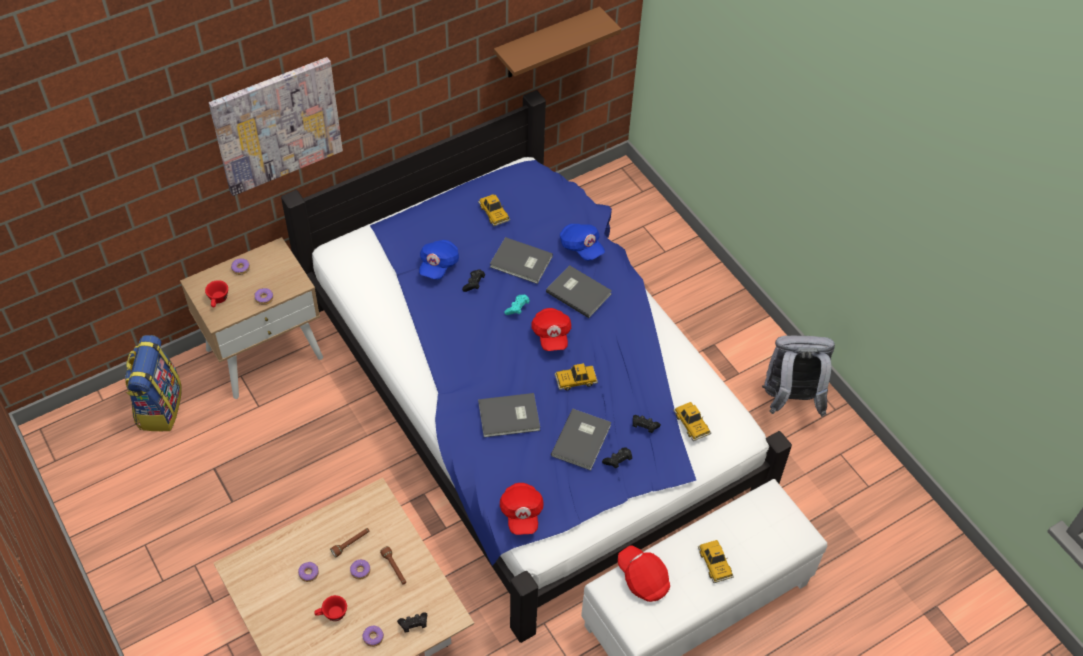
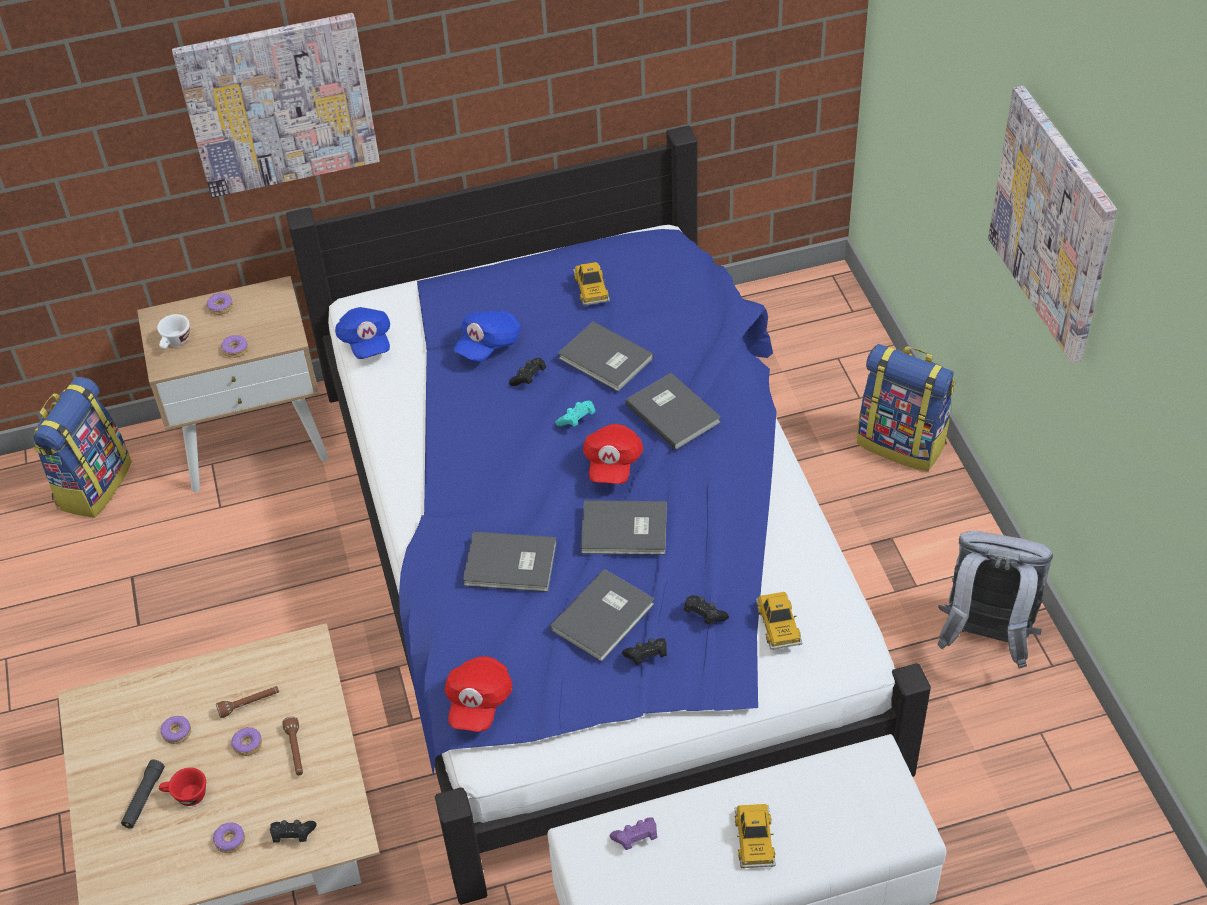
camera: 20 degrees right, 5 degrees down
(218, 300) = (175, 342): red cup -> white cup
(303, 622) = (144, 798): none -> black flashlight
(546, 44) = (706, 57): brown shelf -> none
(576, 380) = (625, 531): toy car -> grey book
(581, 247) = (699, 353): blue cap -> blue cap (366, 342)
(643, 579) = (636, 838): red cap -> purple game controller
(701, 278) = (902, 443): none -> backpack
(822, 141) = (1053, 223): none -> picture

